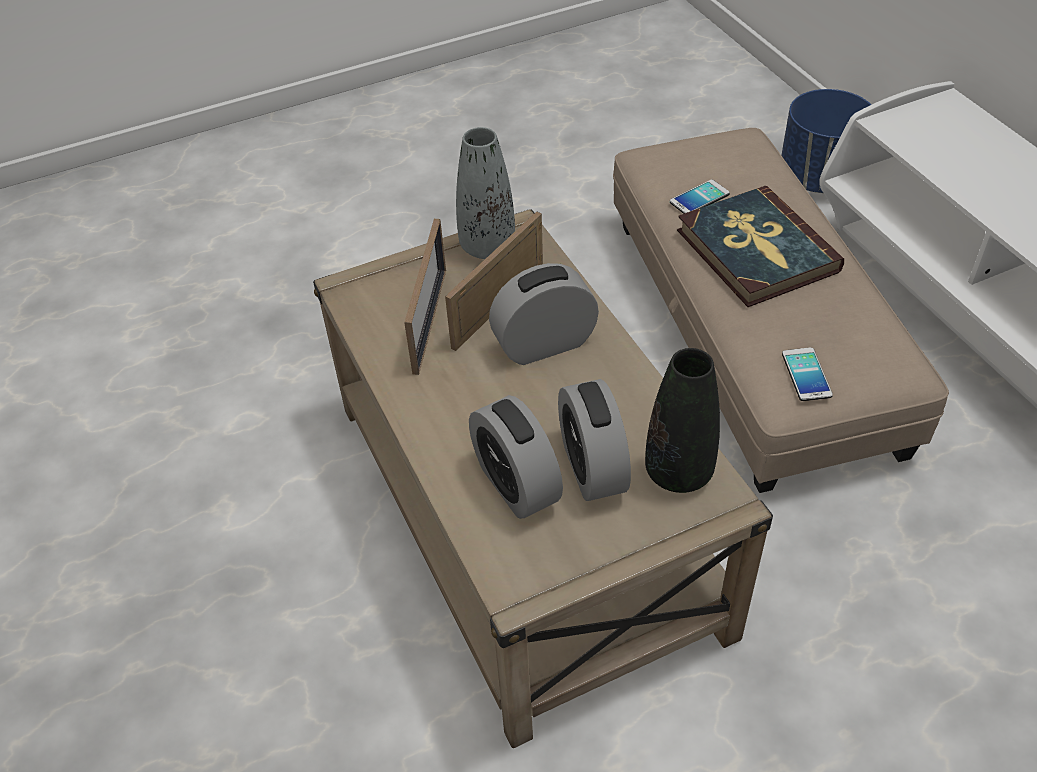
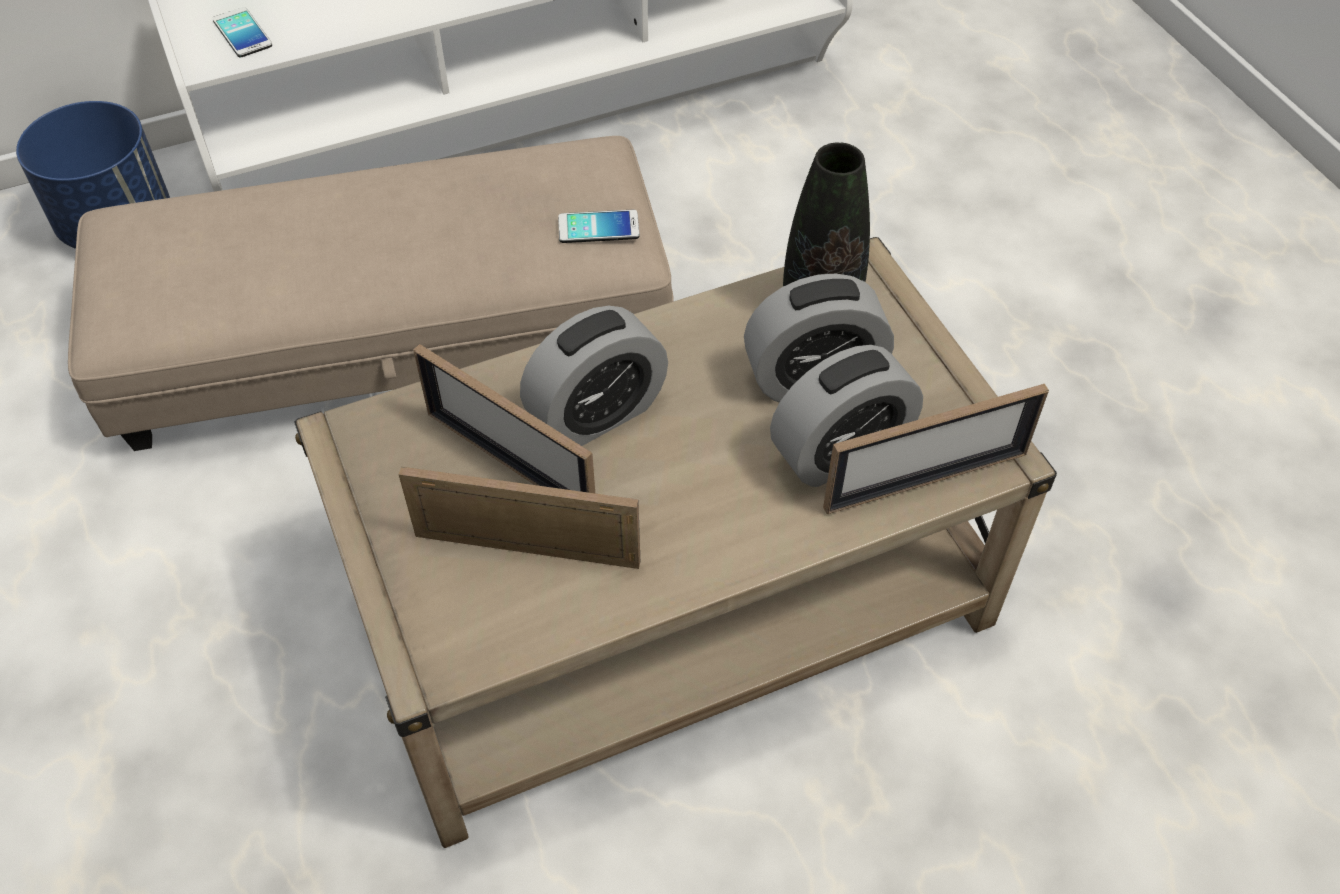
camera: 90 degrees left, 5 degrees up
(487, 247) = (375, 473): grey vase -> none
(489, 538) = (926, 480): none -> picture frame
(544, 344) = (597, 414): alarm clock -> alarm clock turned 105 degrees counterclockwise
(699, 198) = (242, 281): phone -> phone (242, 33)
(756, 251) = (372, 239): book -> none

